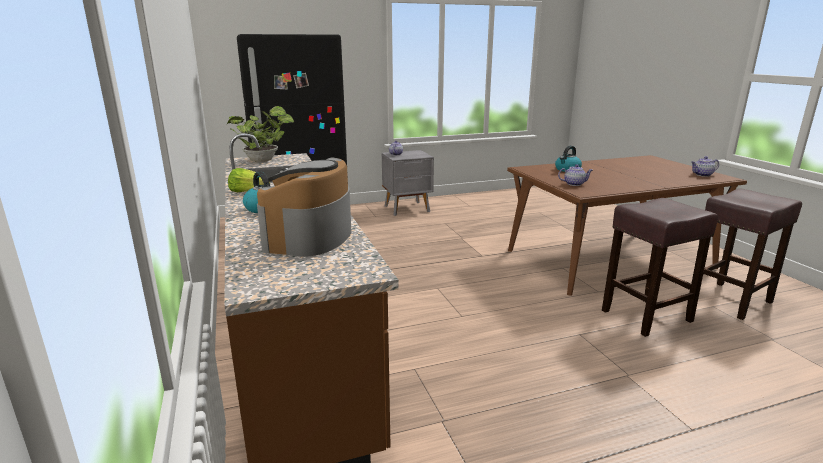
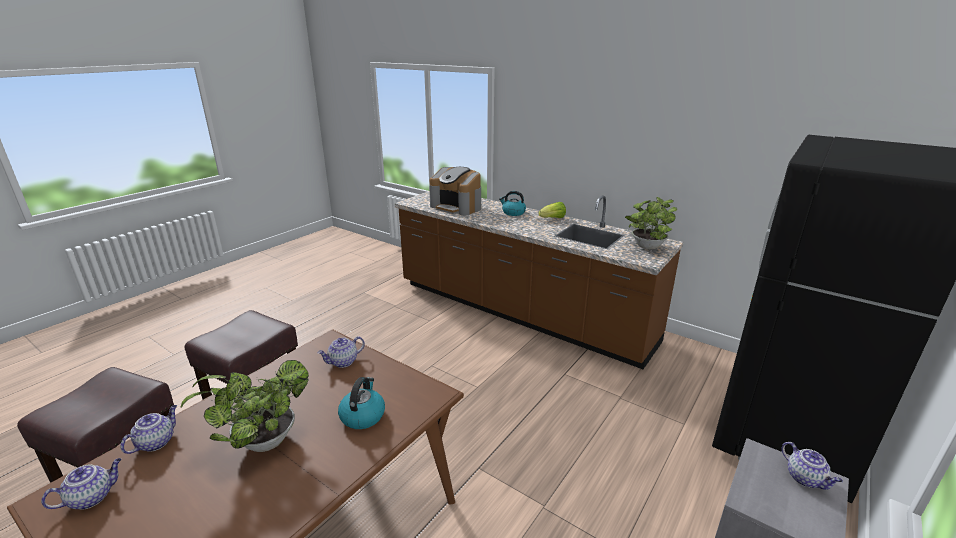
camera: 145 degrees right, 5 degrees up
(310, 236) = (457, 207): coffee machine -> coffee machine turned 150 degrees clockwise
(623, 172) = (261, 442): none -> potted plant
(685, 181) = (156, 442): none -> teapot

